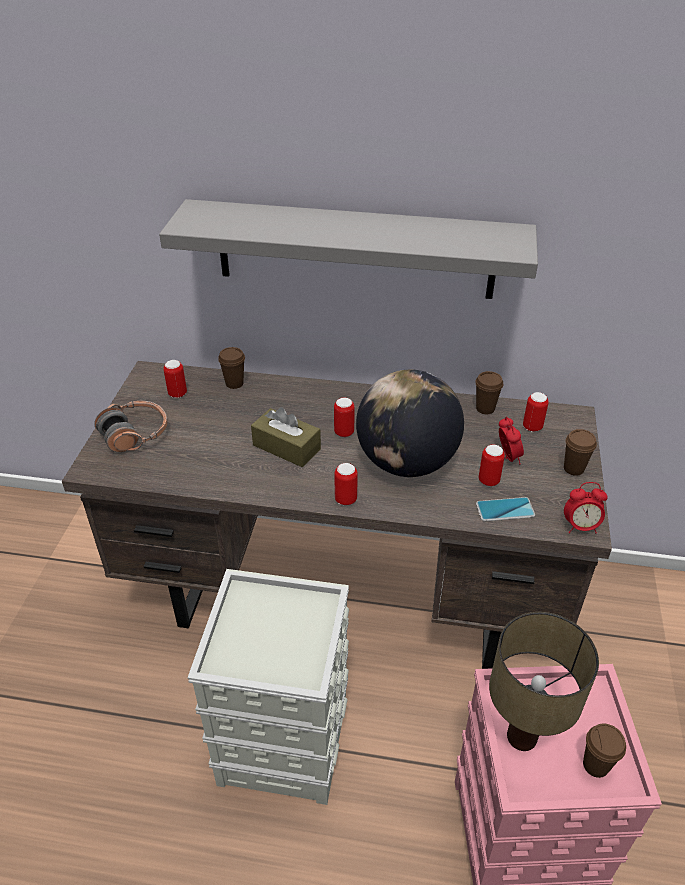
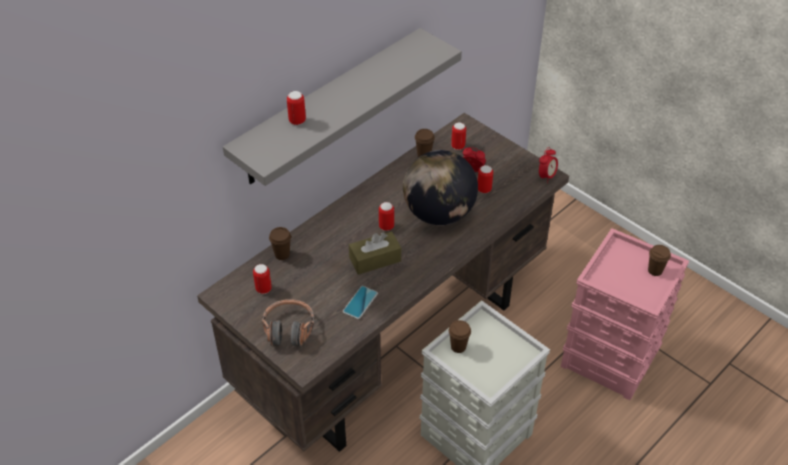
camera: 55 degrees left, 5 degrees up
(345, 499) = (446, 256): can -> can (297, 121)
(505, 510) = (511, 196): phone -> phone (360, 303)
(523, 735) = (623, 286): table lamp -> none
(573, 468) = (504, 152): brown cup -> brown cup (458, 347)

